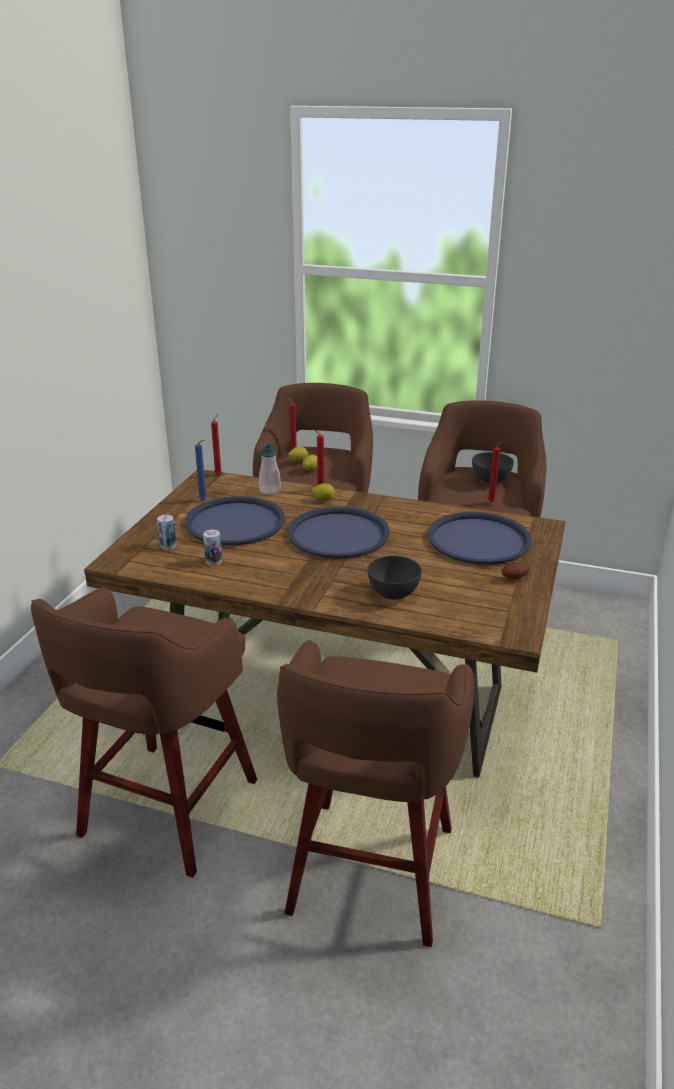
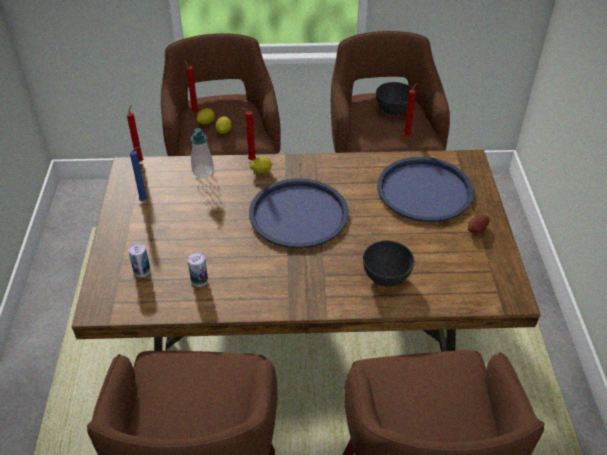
camera: 20 degrees left, 15 degrees up
(235, 522) = (192, 223): blue tray -> none

